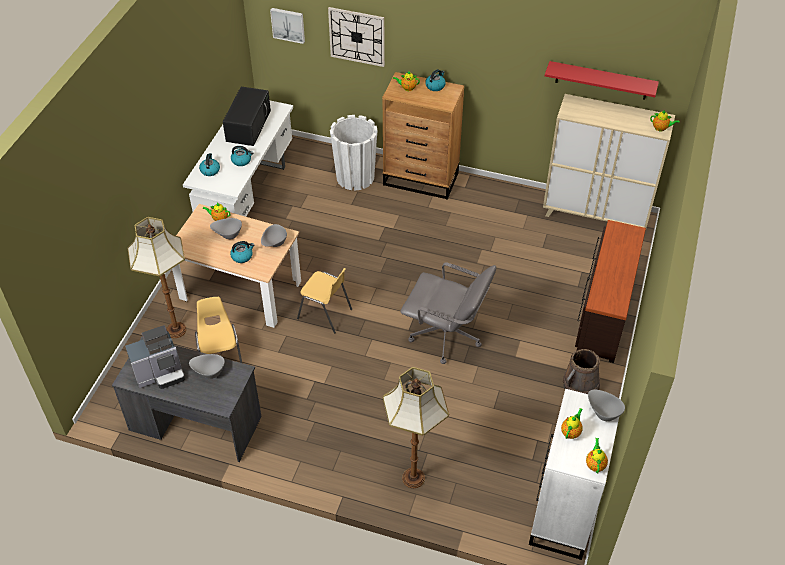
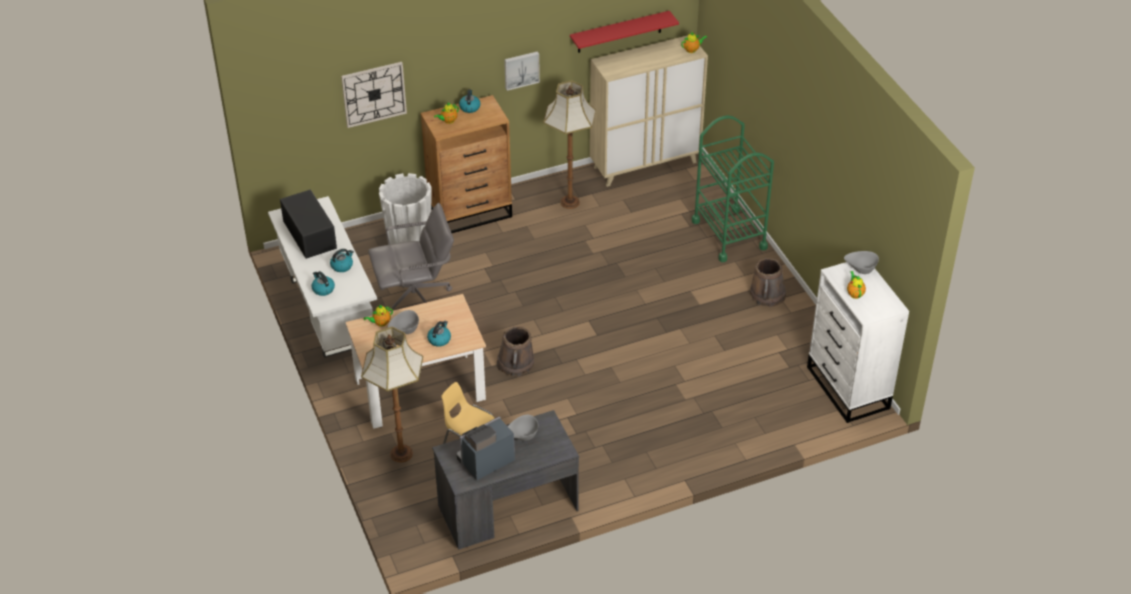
camera: 40 degrees left, 5 degrees down
(160, 373) = (484, 462): coffee machine -> coffee machine turned 150 degrees counterclockwise
(274, 244) = (454, 314): grey bowl -> none
(288, 24) = (296, 114): picture -> picture (521, 69)
(325, 314) = (515, 364): yellow chair -> brown bucket
(413, 477) = (720, 433): floor lamp -> floor lamp (569, 202)
(446, 336) = (631, 321): grey office chair -> grey office chair (416, 298)
(595, 464) = (891, 303): teapot -> none
(603, 312) = (729, 234): brown dresser -> green cart

